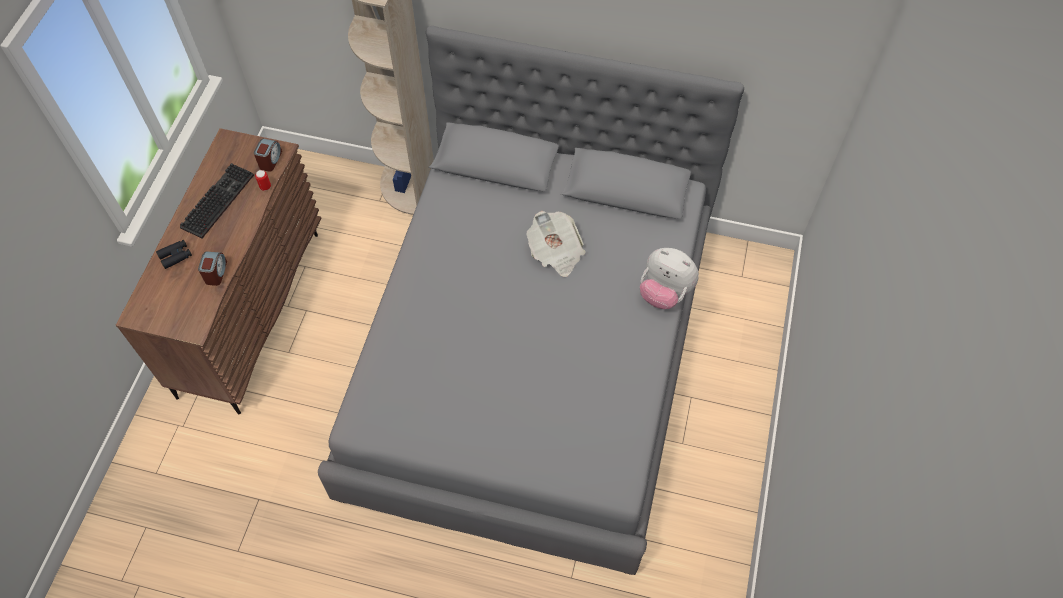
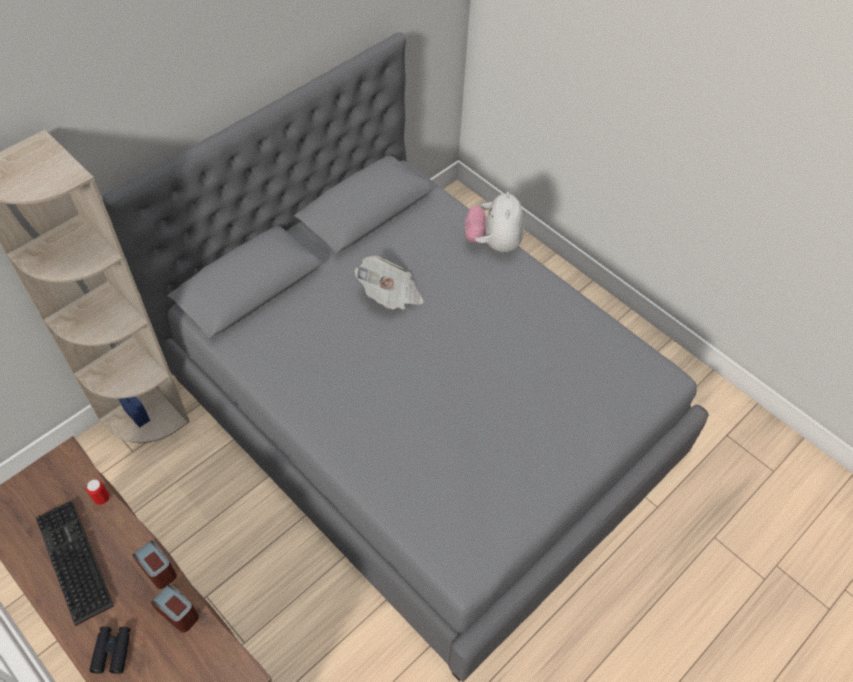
camera: 60 degrees left, 5 degrees down
(270, 160) = (68, 475): alarm clock -> alarm clock (158, 569)
(664, 292) = (493, 243): plush toy -> plush toy turned 120 degrees clockwise

